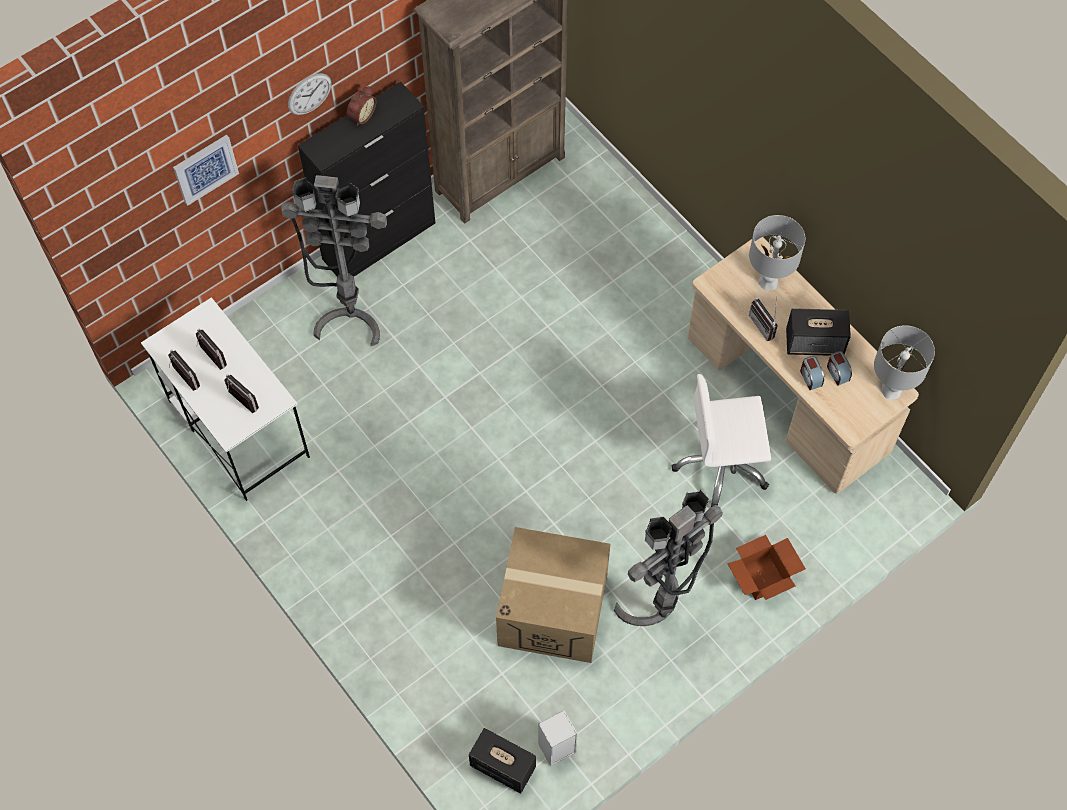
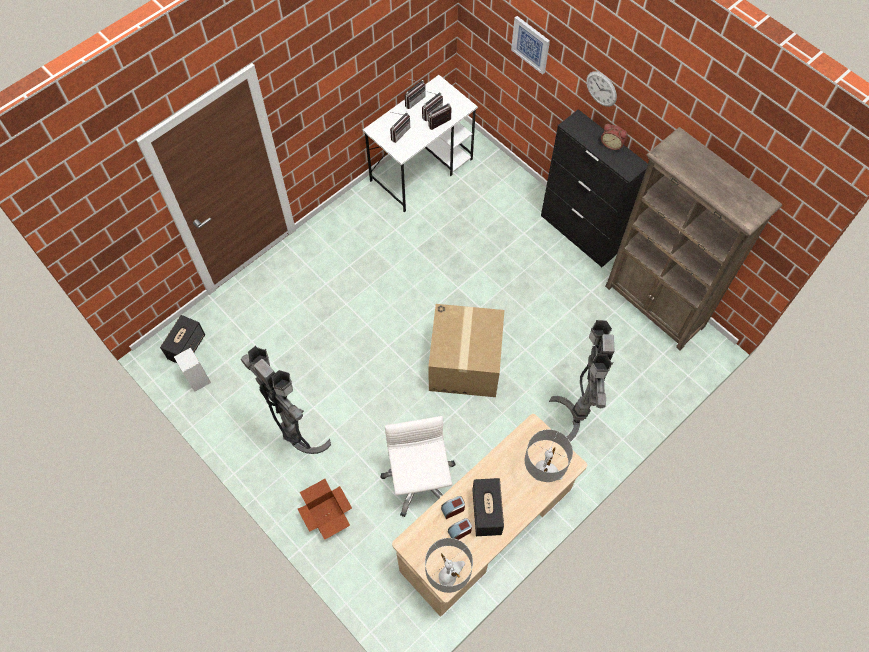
camera: 85 degrees right, 0 degrees up
(350, 317) = (514, 223): grey floor lamp -> grey floor lamp (572, 421)
(553, 610) = (298, 370): cardboard box -> cardboard box (465, 363)
(765, 325) = (499, 472): radio -> radio (441, 125)

